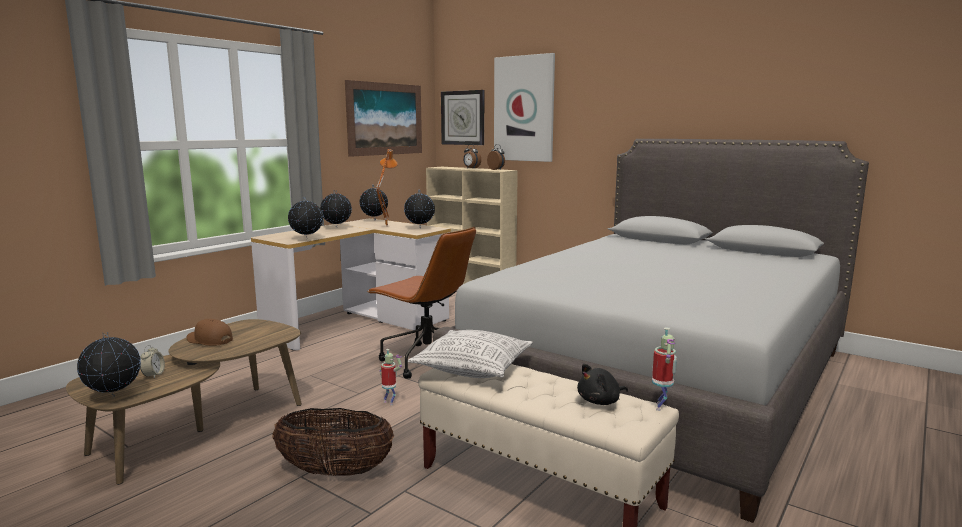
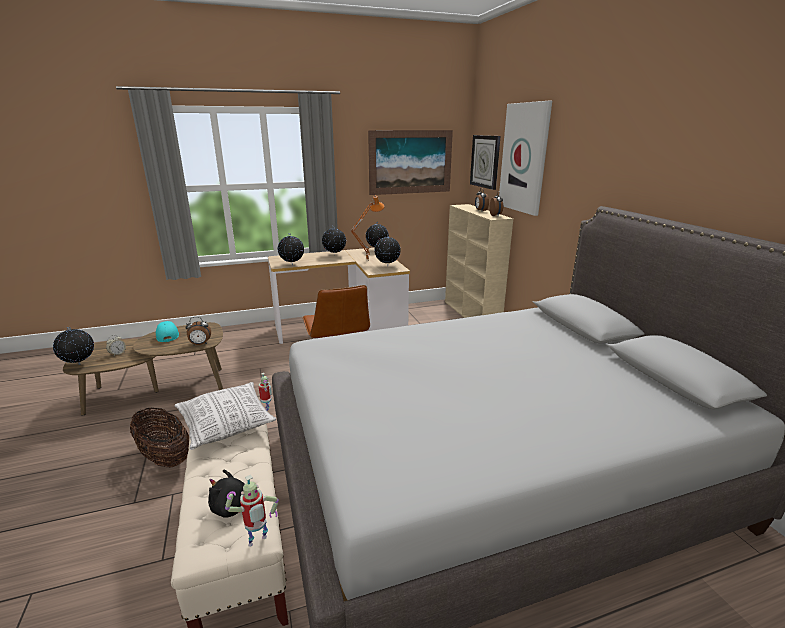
camera: 35 degrees right, 10 degrees up
(209, 340) = (167, 335): brown cap -> turquoise cap
(279, 336) = (200, 344): none -> alarm clock

